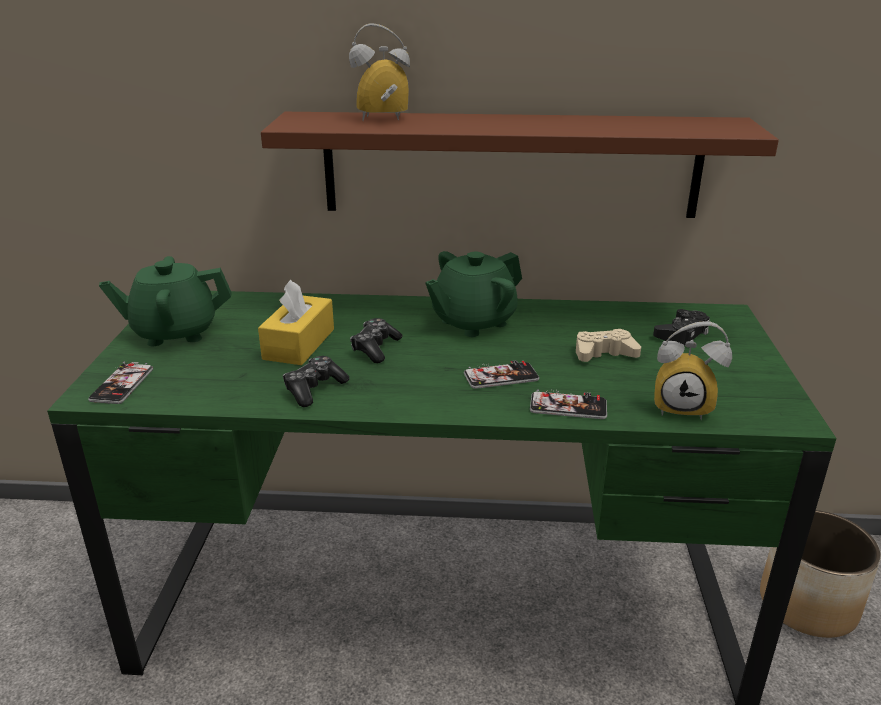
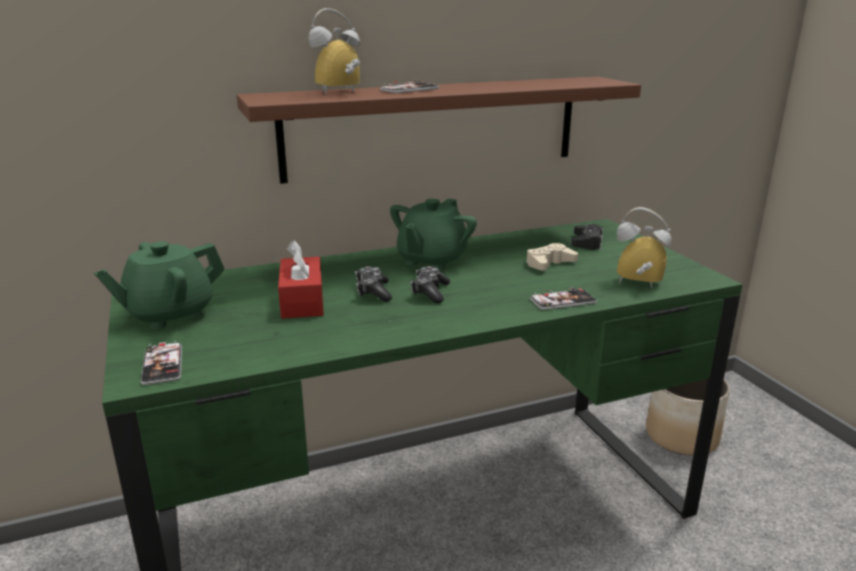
camera: 25 degrees left, 5 degrees down
(299, 344) = (302, 301): yellow tissue box -> red tissue box
(314, 389) = (354, 330): game controller -> game controller (430, 292)
(501, 377) = (494, 292): phone -> phone (409, 90)
(684, 407) = (637, 285): alarm clock -> alarm clock turned 150 degrees counterclockwise

